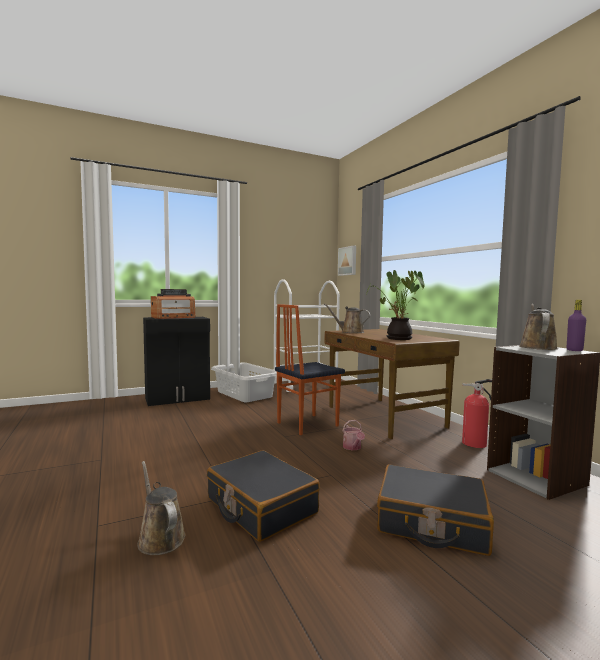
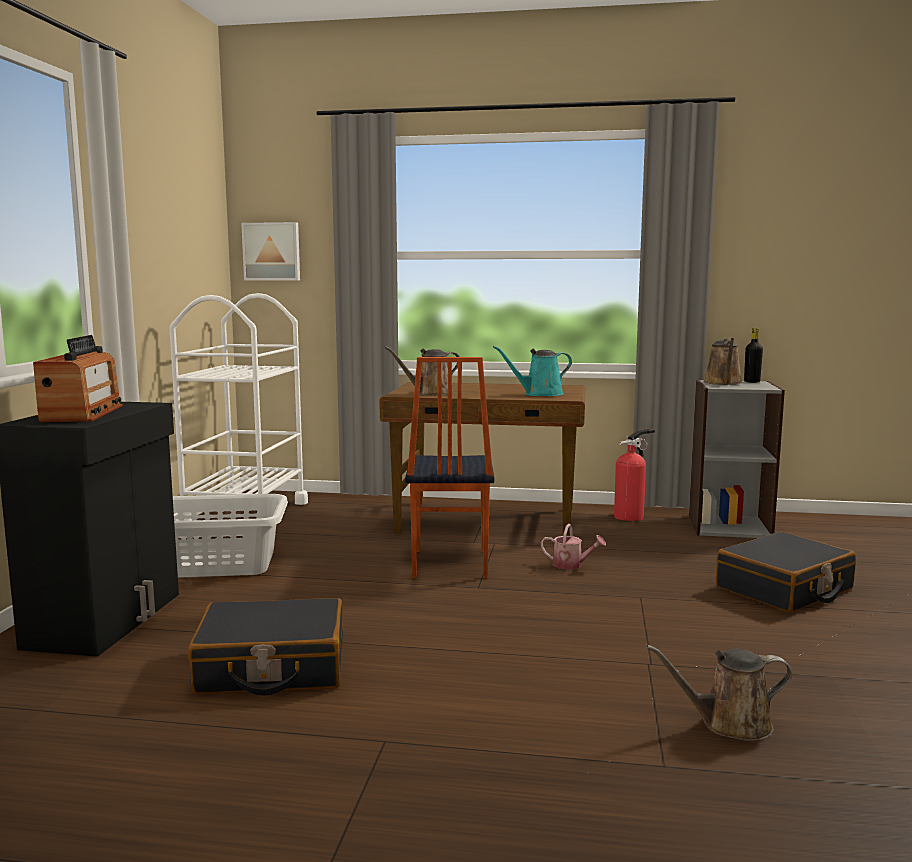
camera: 55 degrees left, 5 degrees up
(261, 506) = (691, 651): black suitcase -> black suitcase (272, 668)
(396, 339) = (539, 394): potted plant -> turquoise watering can
(537, 347) = (723, 383): brown watering can -> brown watering can turned 135 degrees counterclockwise
(574, 350) = (752, 382): purple bottle -> black bottle

